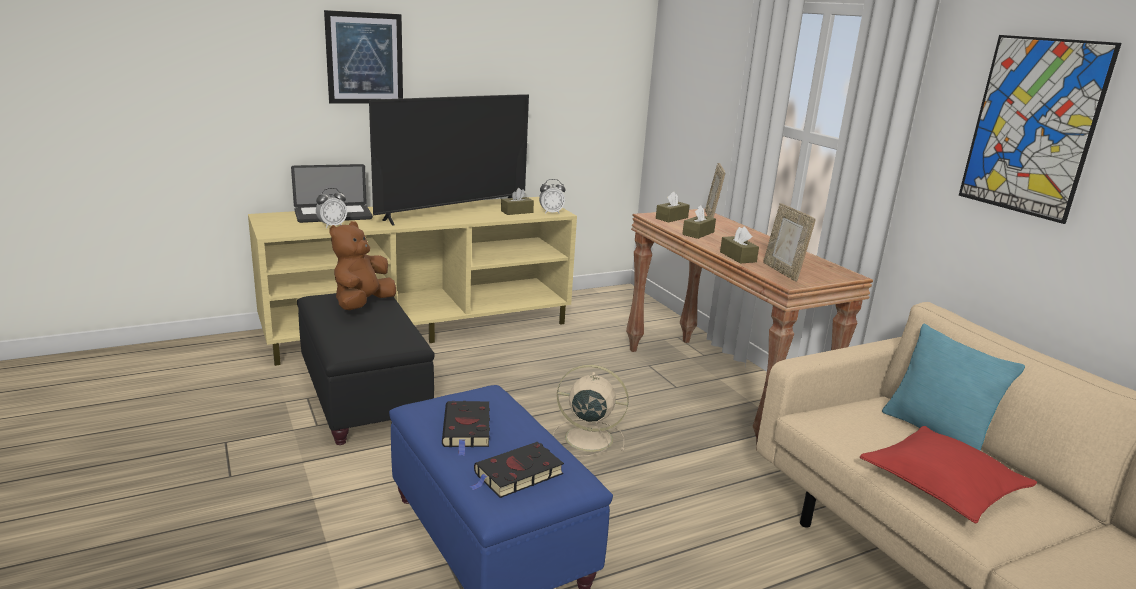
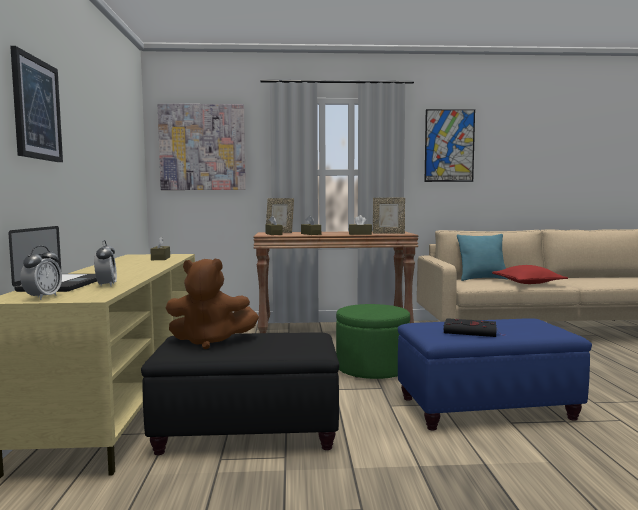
camera: 65 degrees left, 15 degrees down
(362, 305) = (210, 341): brown plush toy -> brown plush toy turned 45 degrees counterclockwise
(453, 212) = (132, 266): television -> none
(516, 474) = (528, 328): black book -> none
(551, 212) = (177, 255): alarm clock -> alarm clock (43, 297)
(586, 438) = (372, 368): beige fan -> green ottoman
(693, 72) = (202, 147): none -> picture

